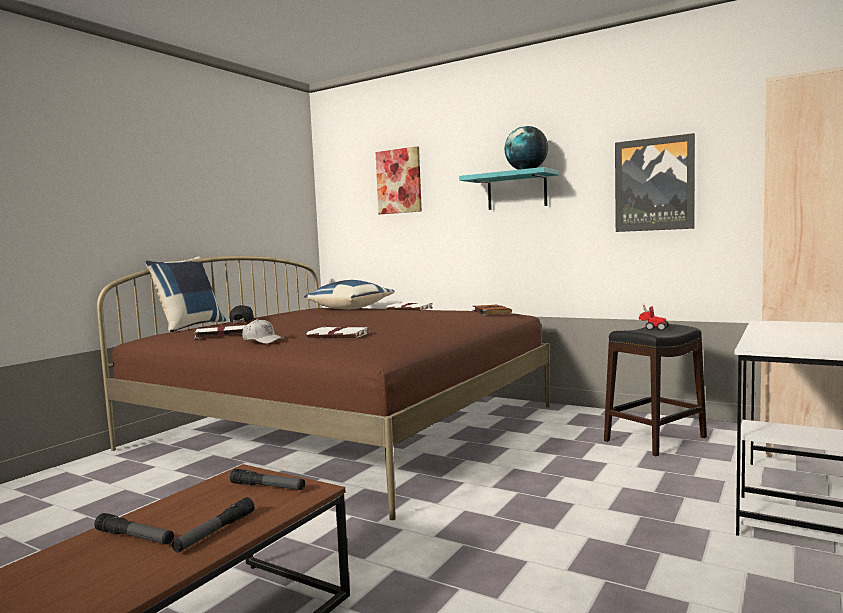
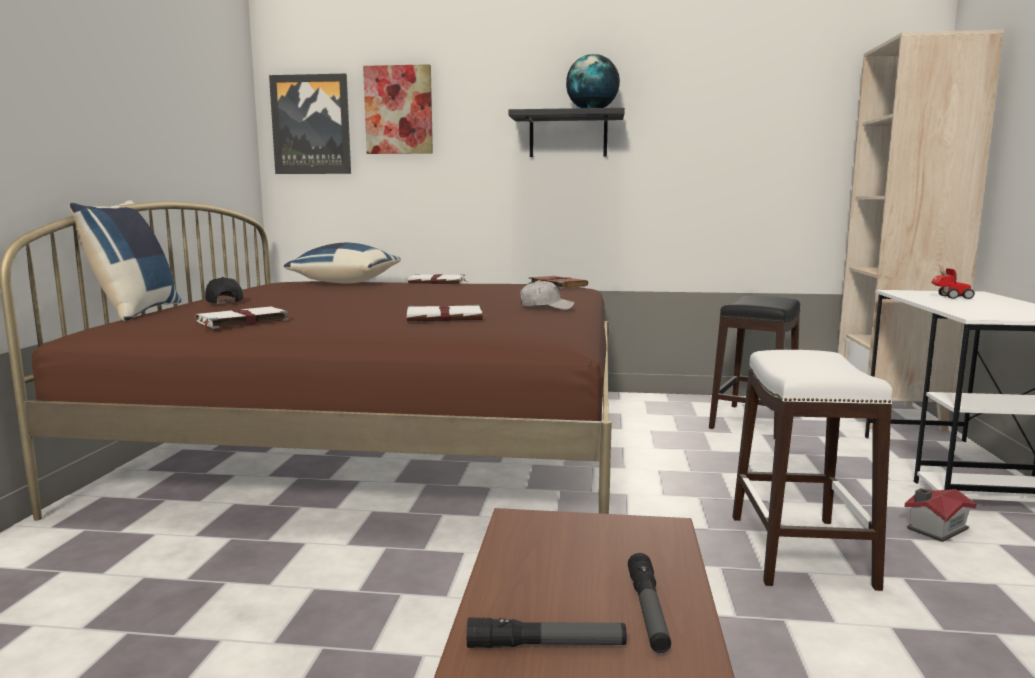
camera: 25 degrees left, 5 degrees up
(263, 340) = (344, 328): white cap -> white cap (546, 307)
(268, 487) = (595, 534): flashlight -> none
(517, 191) = (568, 135): turquoise shelf -> black shelf
(545, 544) = (800, 550): none -> white stool
(652, 328) = (759, 301): toy car -> toy car (950, 297)
(654, 184) = (733, 140): picture -> picture (311, 125)
(699, 548) = (935, 528): none -> toy house

